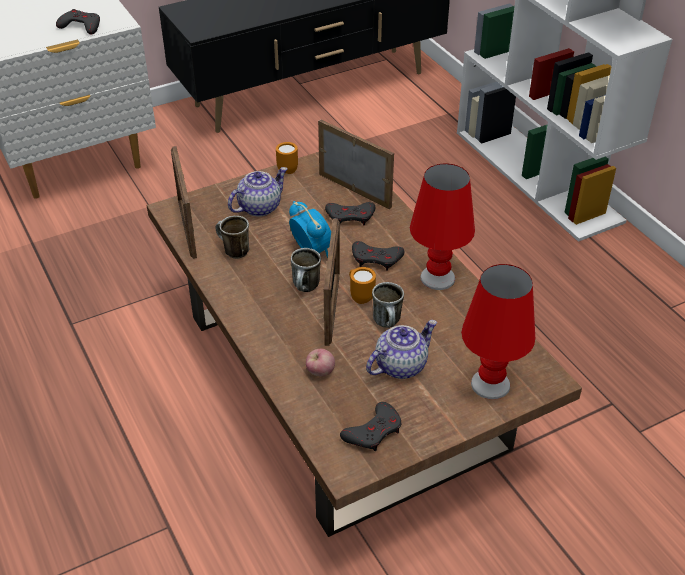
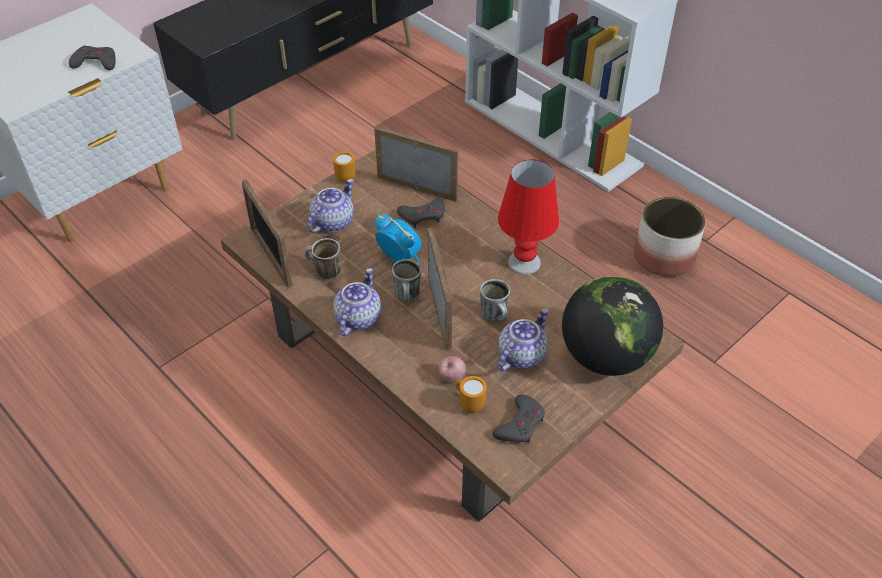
camera: 15 degrees left, 5 degrees up
(248, 298) = (358, 317): none -> teapot
(360, 296) = (460, 295): orange mug -> orange mug (469, 404)
(376, 259) = (462, 254): grey game controller -> none
(490, 384) = (605, 356): red table lamp -> globe
(619, 315) = (664, 256): none -> planter

